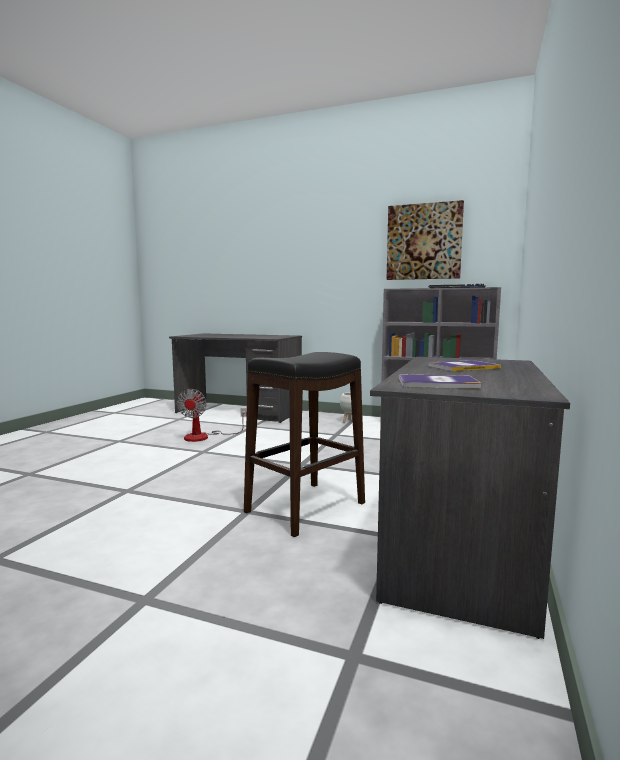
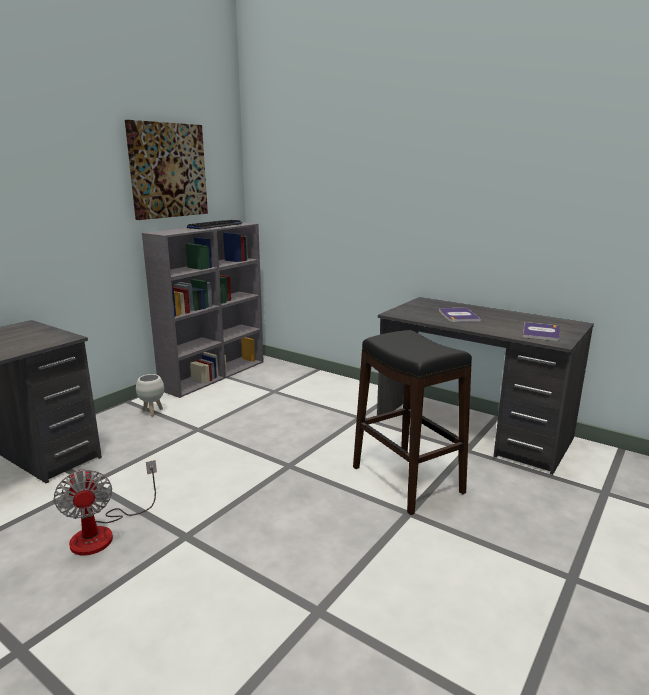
camera: 75 degrees left, 10 degrees up
(204, 436) = (104, 532): fan -> fan turned 45 degrees clockwise

